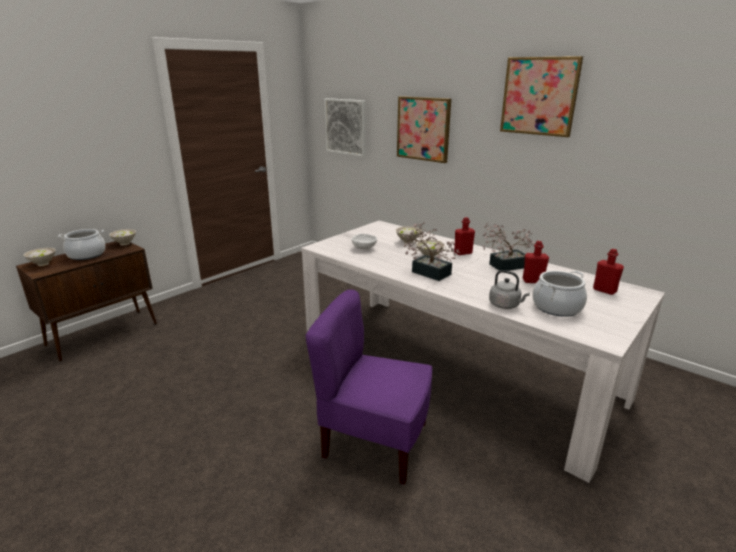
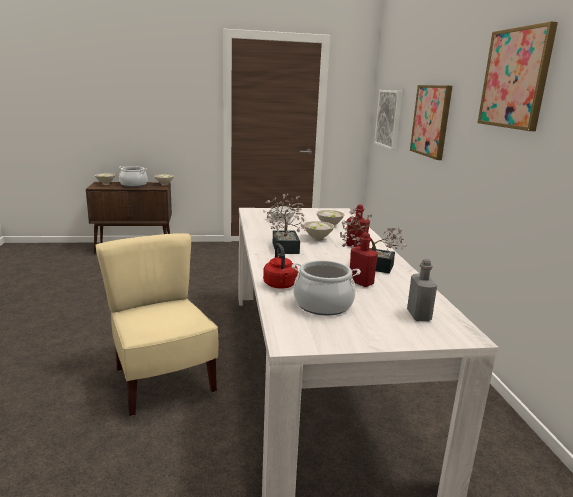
camera: 40 degrees right, 5 degrees down
(374, 442) = (162, 381): purple chair -> beige chair
(505, 305) = (280, 285): grey kettle -> red kettle
(604, 290) = (418, 315): red bottle -> grey bottle

